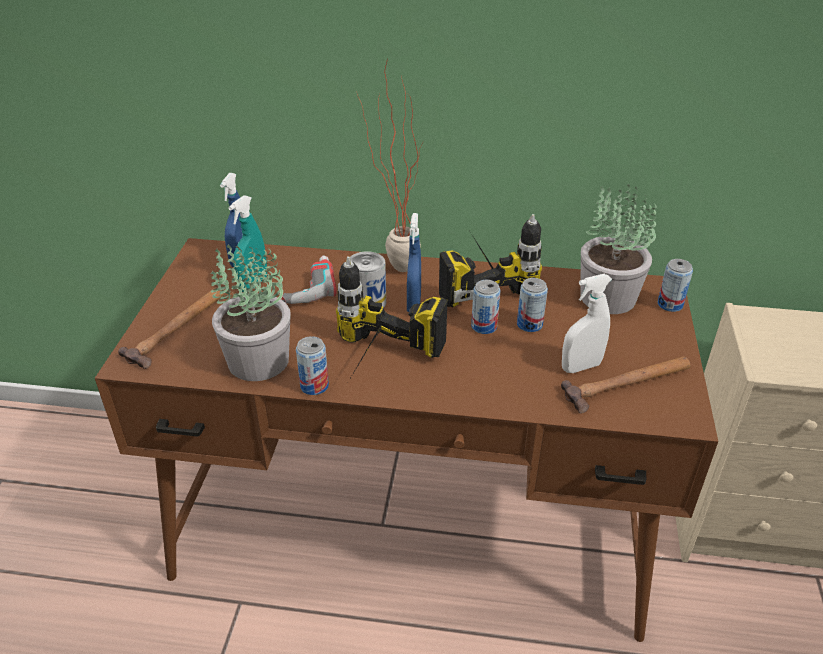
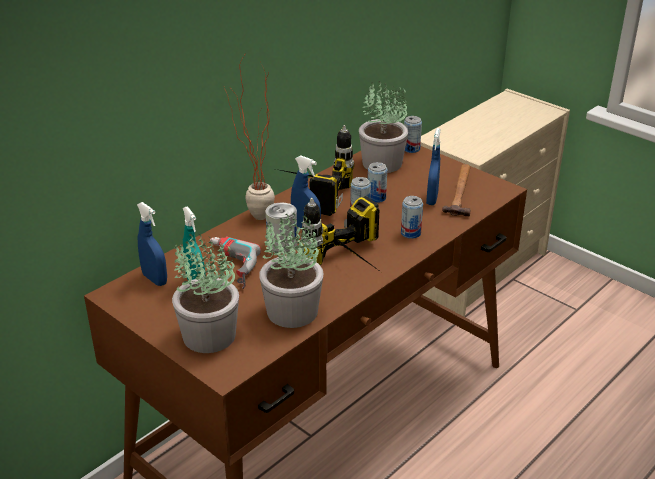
camera: 55 degrees left, 5 degrees down
(178, 328) = (208, 336): hammer -> potted plant
(314, 386) = (346, 297): can -> can (410, 233)
(581, 367) = (432, 199): white spray bottle -> blue spray bottle

